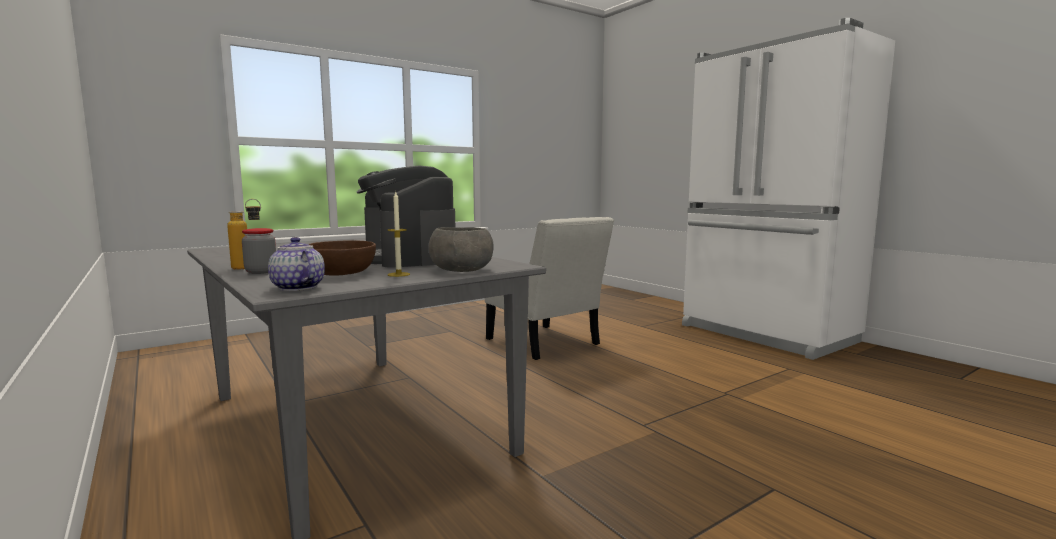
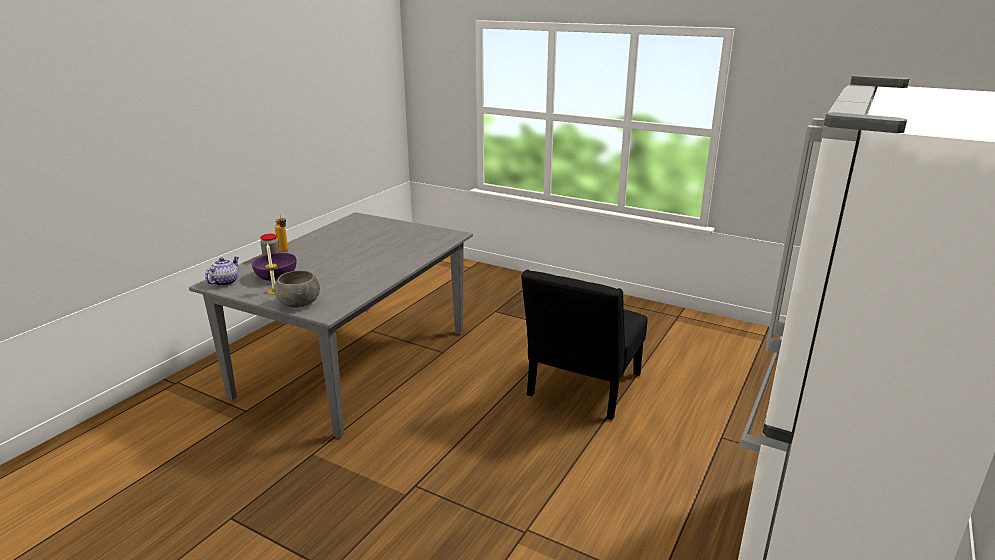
camera: 65 degrees right, 15 degrees up
(340, 272) = (276, 276): brown bowl -> purple bowl
(408, 258) = (345, 275): coffee machine -> none
(545, 343) = (581, 388): white chair -> black chair

